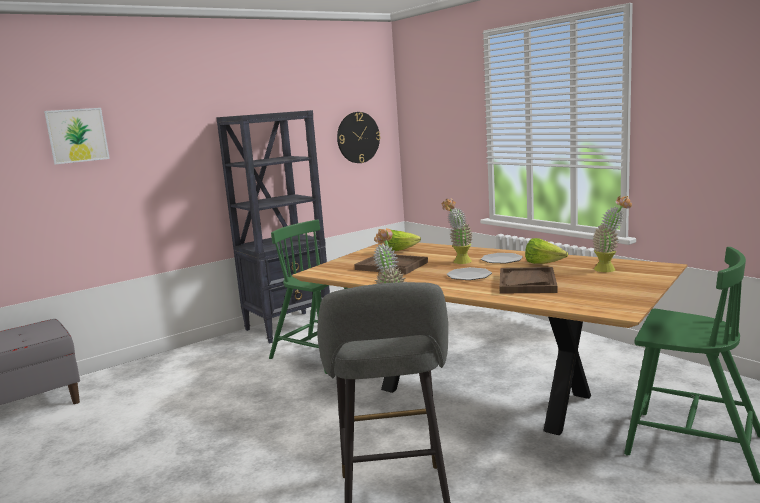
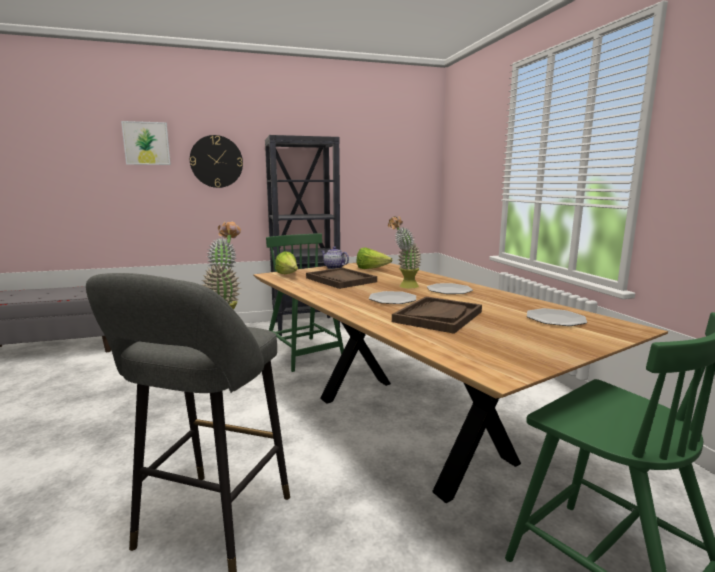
camera: 20 degrees right, 0 degrees up
(358, 137) = (399, 171): wall clock -> wall clock (216, 161)
(360, 255) = (334, 267): none -> teapot
(543, 264) = (486, 301): lettuce -> lettuce (288, 275)
(610, 269) = (555, 319): potted plant -> plate

